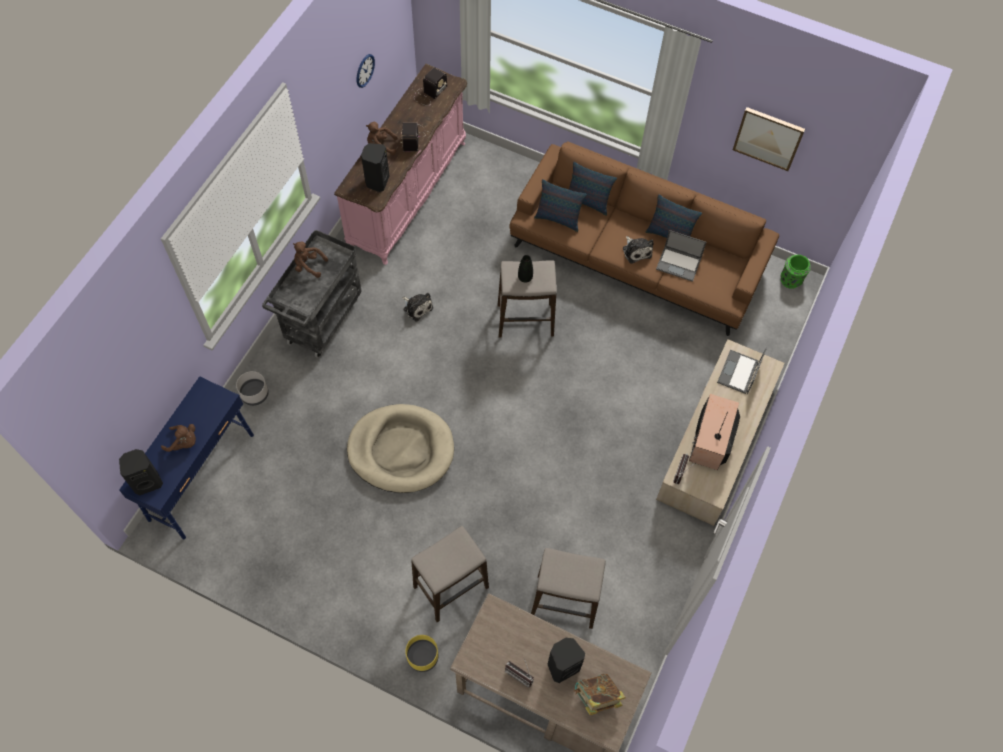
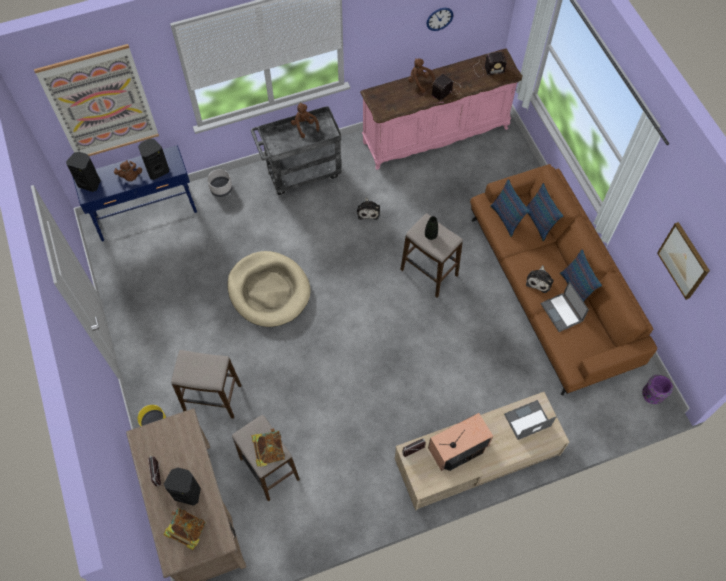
camera: 45 degrees right, 0 degrees up
(123, 382) = (101, 104): none -> picture
(376, 181) = (394, 102): black speaker -> black speaker (157, 170)
(584, 572) = (269, 451): none -> book
(791, 280) = (652, 395): green vase -> purple vase

